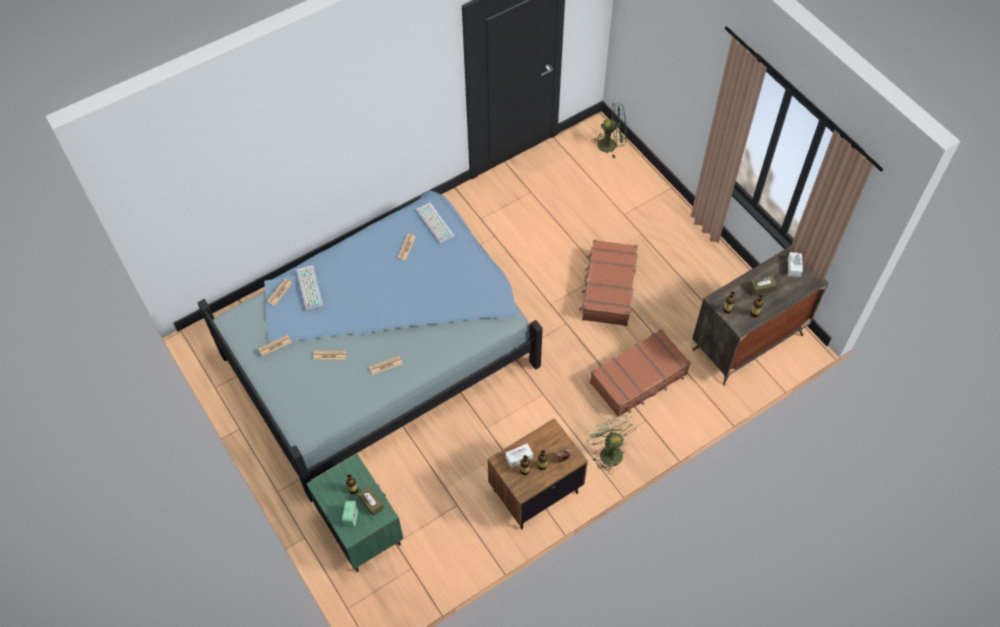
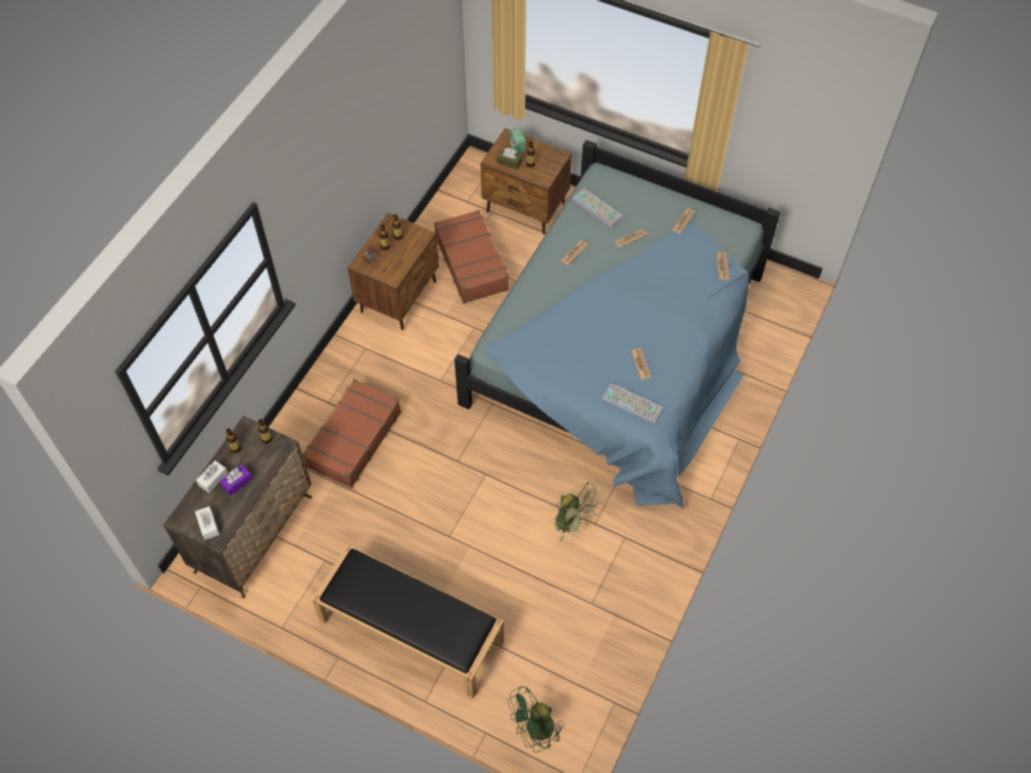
camera: 150 degrees right, 0 degrees up
(308, 288) = (700, 282): keyboard -> keyboard (598, 208)
(361, 529) = (526, 208): green nightstand -> brown nightstand
(519, 457) = (409, 244): white tissue box -> white tissue box (213, 479)
(608, 288) = (433, 522): brown suitcase -> brown suitcase (472, 263)
(608, 451) = (351, 358): green fan -> green fan (573, 523)
(661, 229) = (410, 630): none -> black bench
(762, 288) = (237, 482): brown tissue box -> purple tissue box

